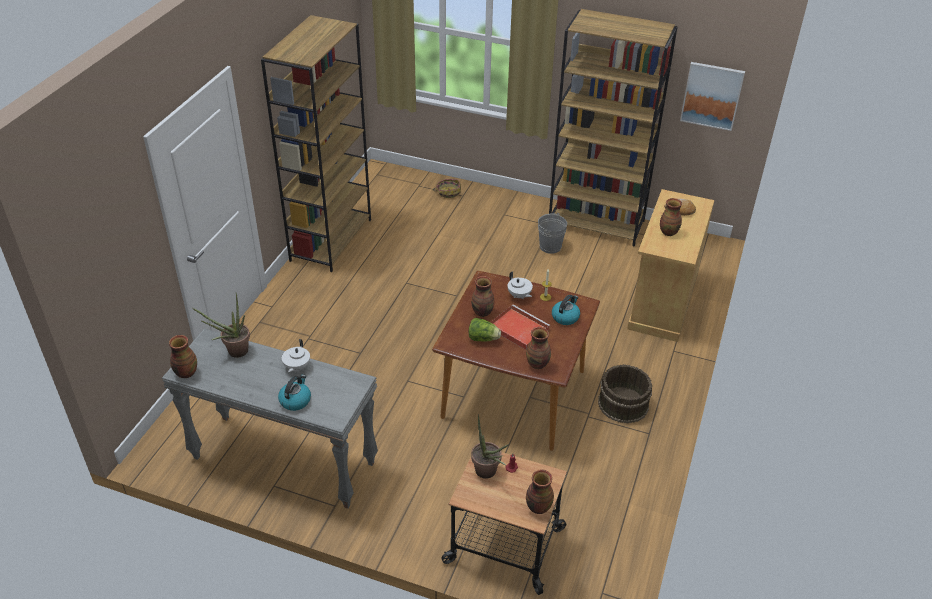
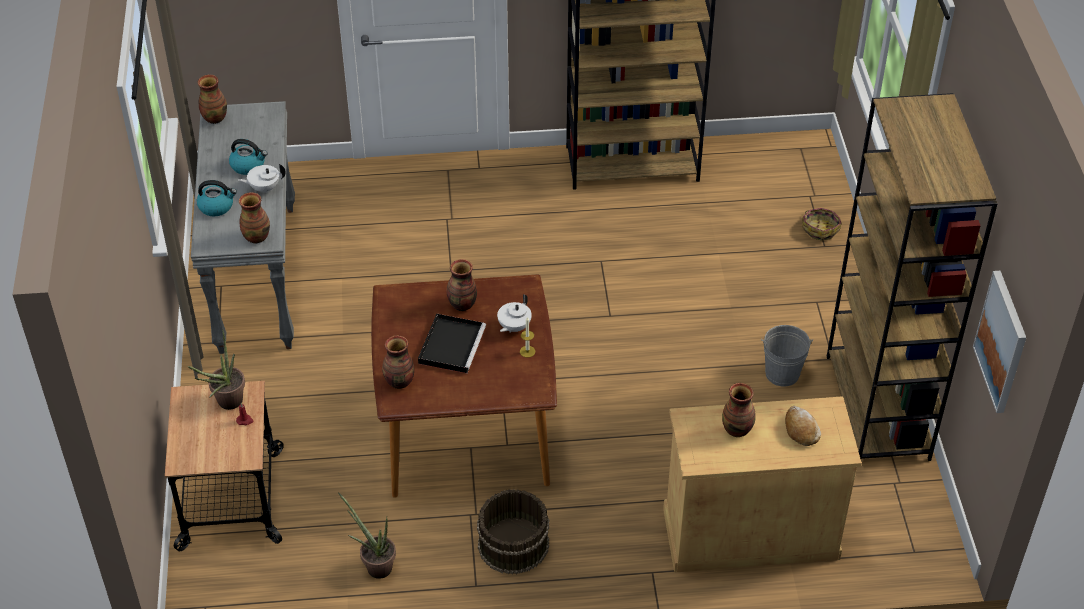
camera: 65 degrees right, 5 degrees up
(233, 352) = (261, 136): potted plant -> potted plant (375, 565)
(483, 338) = (415, 321): lettuce -> none
(517, 328) = (451, 345): red tray -> black tray
(538, 507) = (198, 459): vase -> vase (256, 237)
(565, 317) = (500, 381): kettle -> kettle (248, 165)

